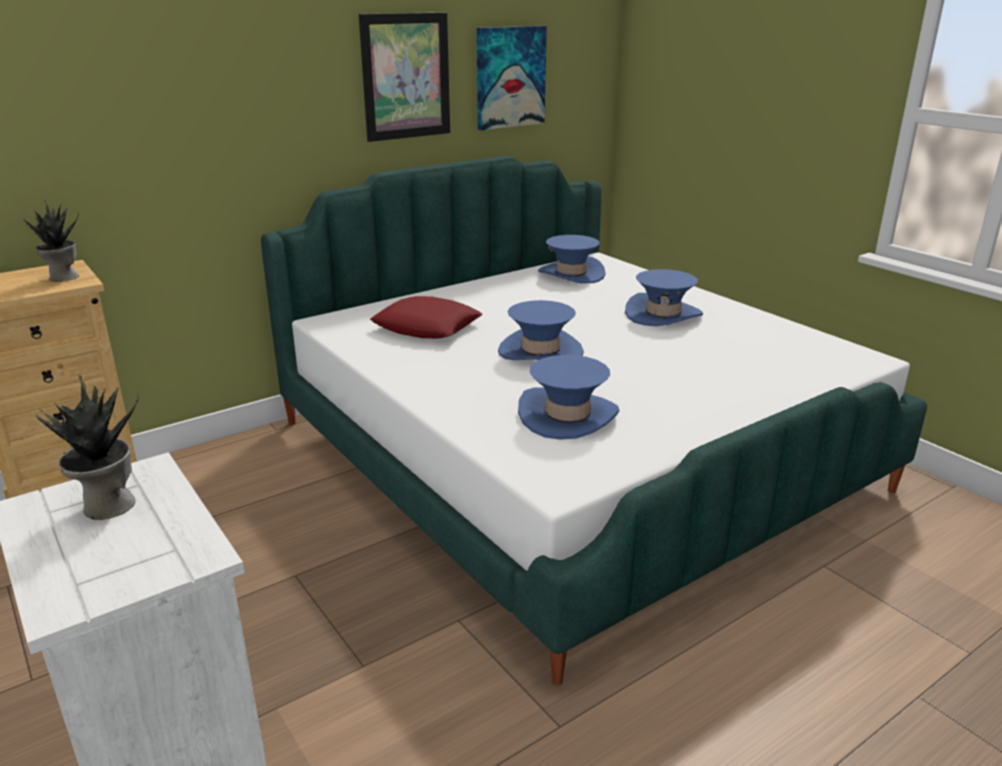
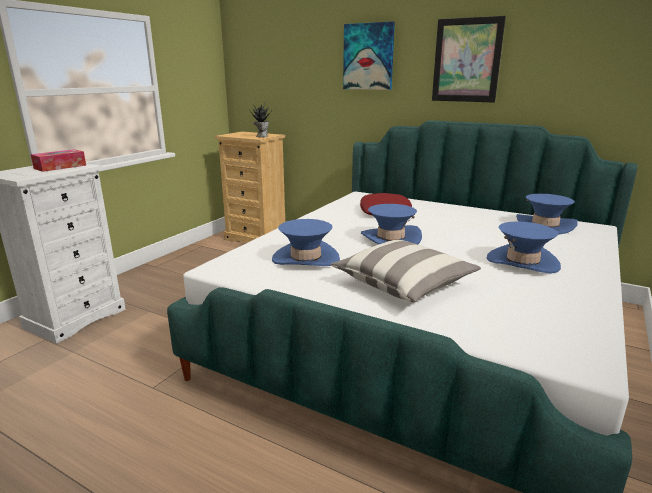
camera: 65 degrees right, 5 degrees down
(107, 506) = (60, 167): potted plant -> tissue box
(510, 77) = (560, 65): picture -> picture (368, 57)
(687, 381) = (403, 284): none -> pillow

